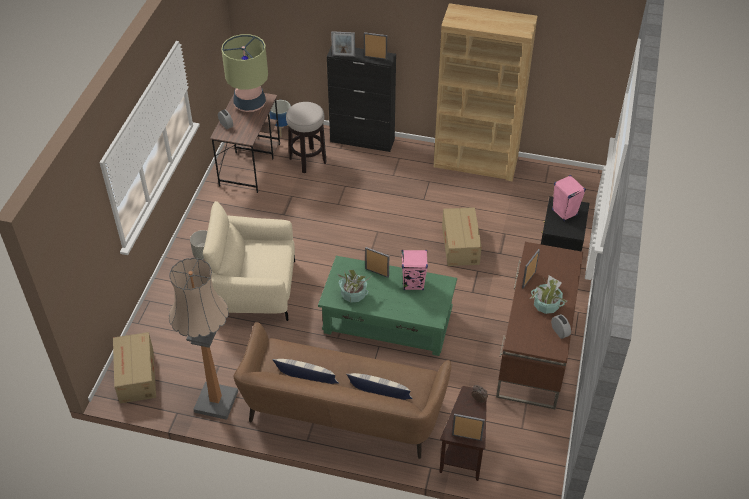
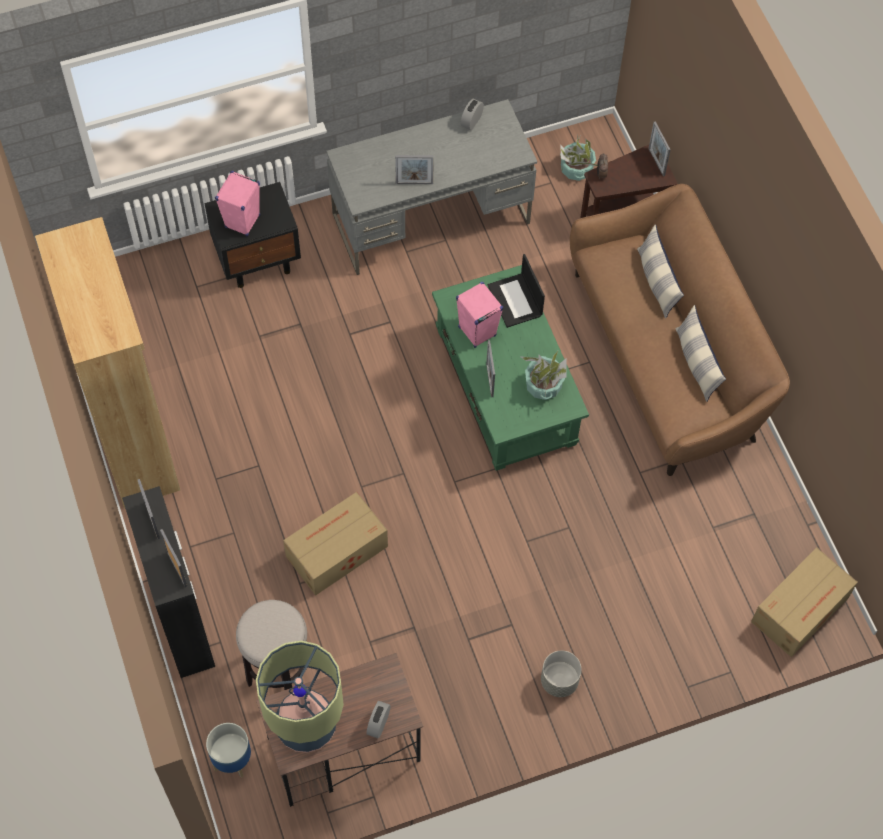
camera: 125 degrees left, 15 degrees up
(216, 402) = (760, 494): floor lamp -> none
(254, 289) = (570, 571): beige armchair -> none
(420, 312) = (515, 301): none -> laptop
(460, 244) = (315, 376): cardboard box -> cardboard box (335, 552)
(535, 349) = (432, 218): brown desk -> grey desk
(546, 305) = (441, 150): potted plant -> potted plant (576, 169)

